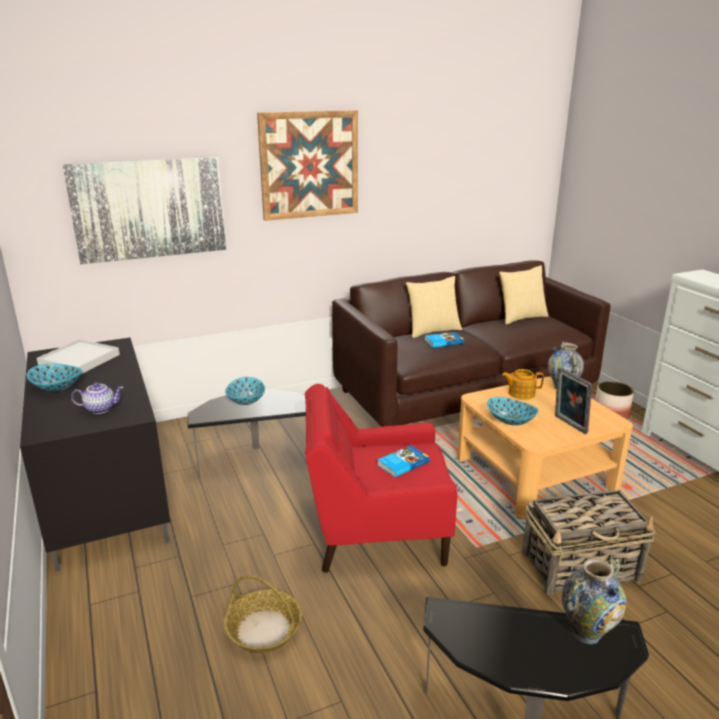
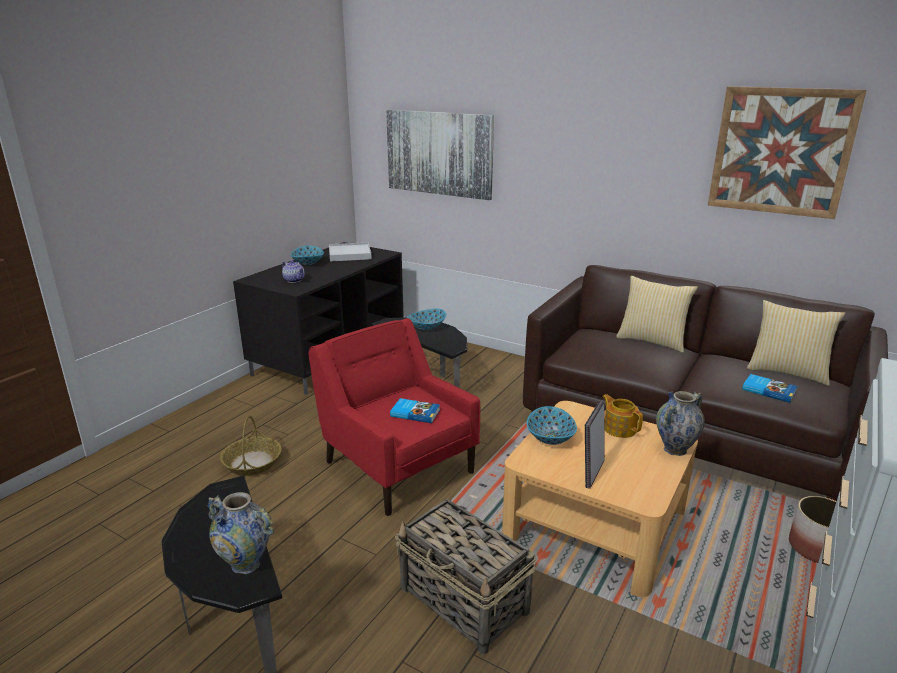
camera: 55 degrees right, 0 degrees up
(309, 165) = (577, 132): picture -> picture (781, 151)
(443, 342) = (630, 351): book -> book (768, 390)

